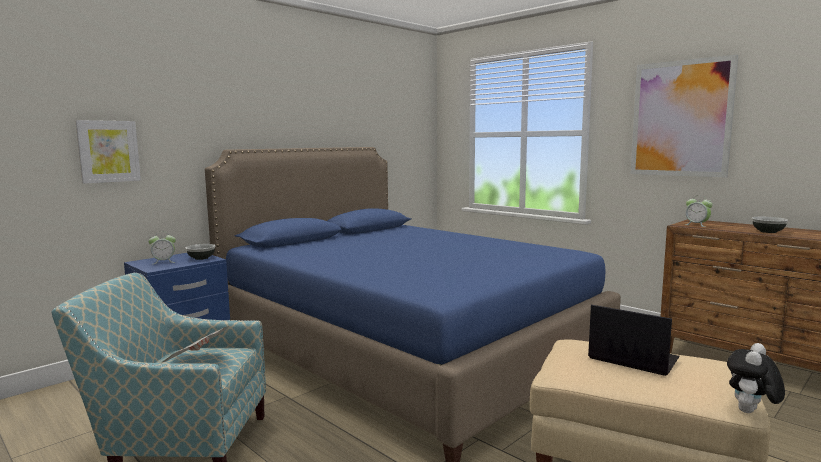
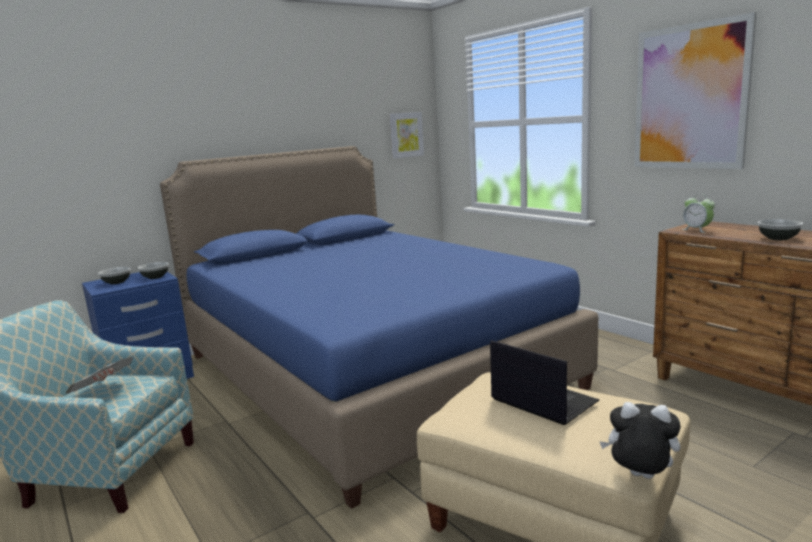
camera: 10 degrees right, 5 degrees up
(108, 151) = (54, 172): picture -> picture (406, 135)
(164, 262) = (117, 282): alarm clock -> bowl
(751, 412) = (639, 478): plush toy -> plush toy turned 60 degrees clockwise

